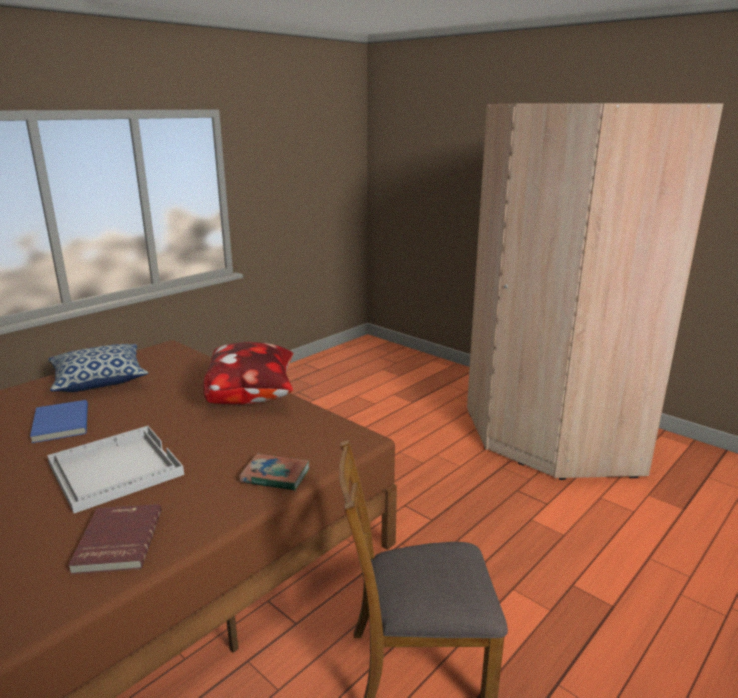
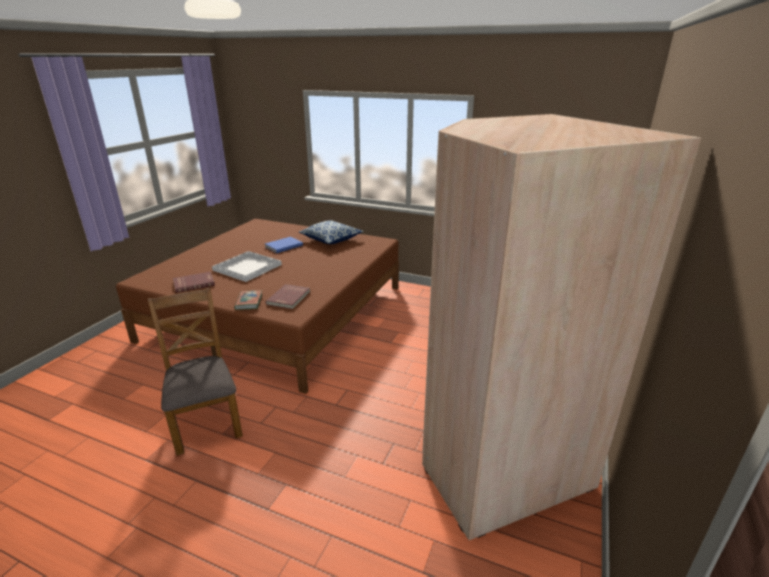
camera: 70 degrees right, 5 degrees up
(253, 396) = (334, 277): pillow -> none
(294, 438) = (289, 298): none -> red book

